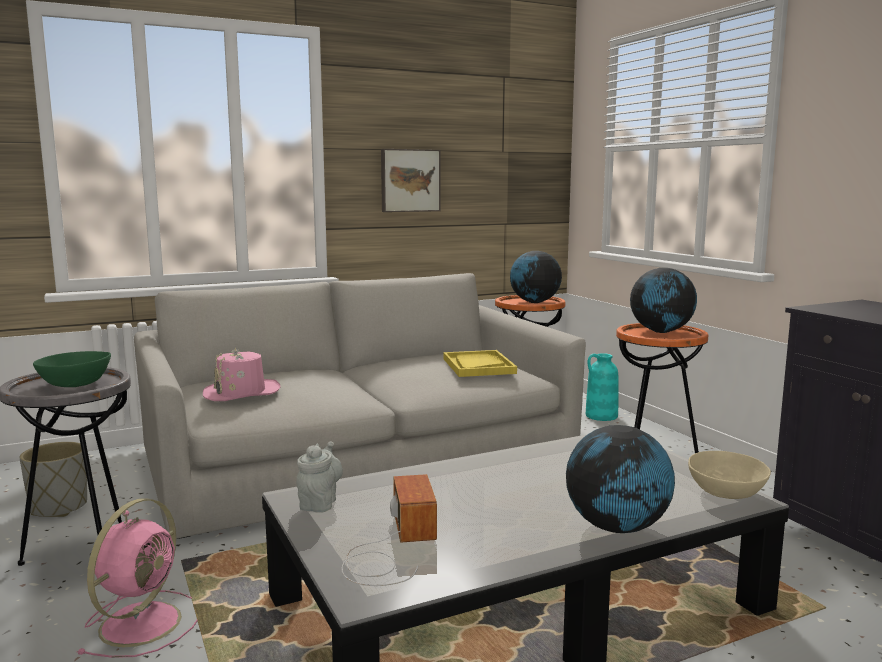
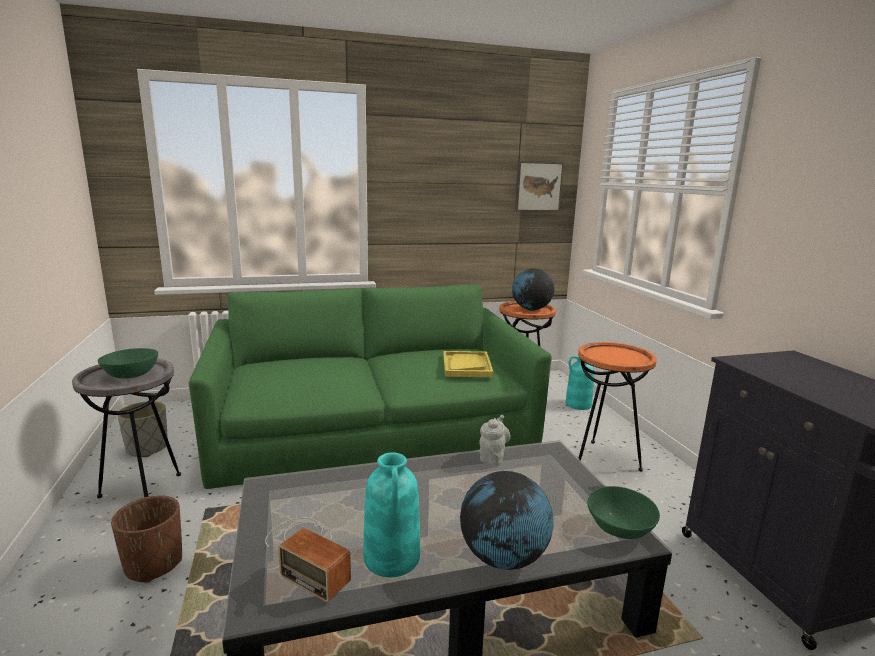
camera: 10 degrees right, 5 degrees up
(143, 622) = (154, 564): pink fan -> brown planter
(241, 392) = (273, 378): pink hat -> none
(319, 503) = (279, 495): grey teapot -> grey teapot (492, 457)
(359, 458) = (373, 427): grey sofa -> green sofa
(391, 547) = (308, 553): radio -> radio turned 120 degrees clockwise
(409, 180) = (437, 207): picture -> picture (537, 186)
(494, 541) = (392, 558): none -> turquoise vase
(661, 331) = (618, 352): globe -> none
(727, 493) = (620, 528): beige bowl -> green bowl

